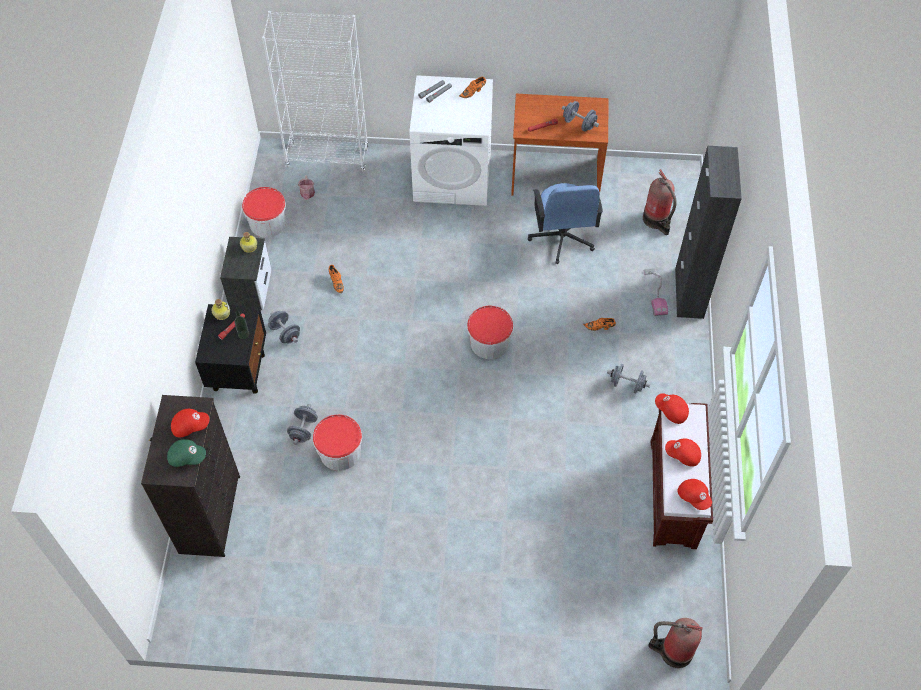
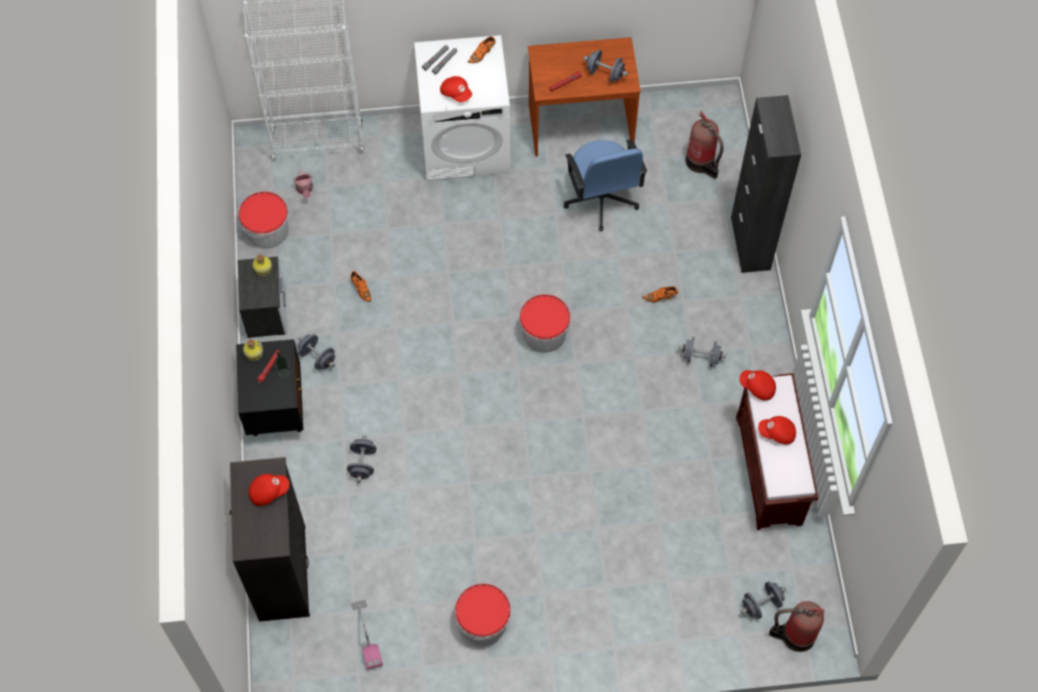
camera: 10 degrees left, 5 degrees up
(187, 457) = (273, 525): green cap -> none
(340, 452) = (408, 482): bucket -> bucket (483, 622)
(645, 616) = (761, 604): none -> grey dumbbell
(655, 293) = (713, 248): vacuum cleaner -> vacuum cleaner (366, 635)
(694, 496) = (795, 475): red cap -> red cap (456, 93)

